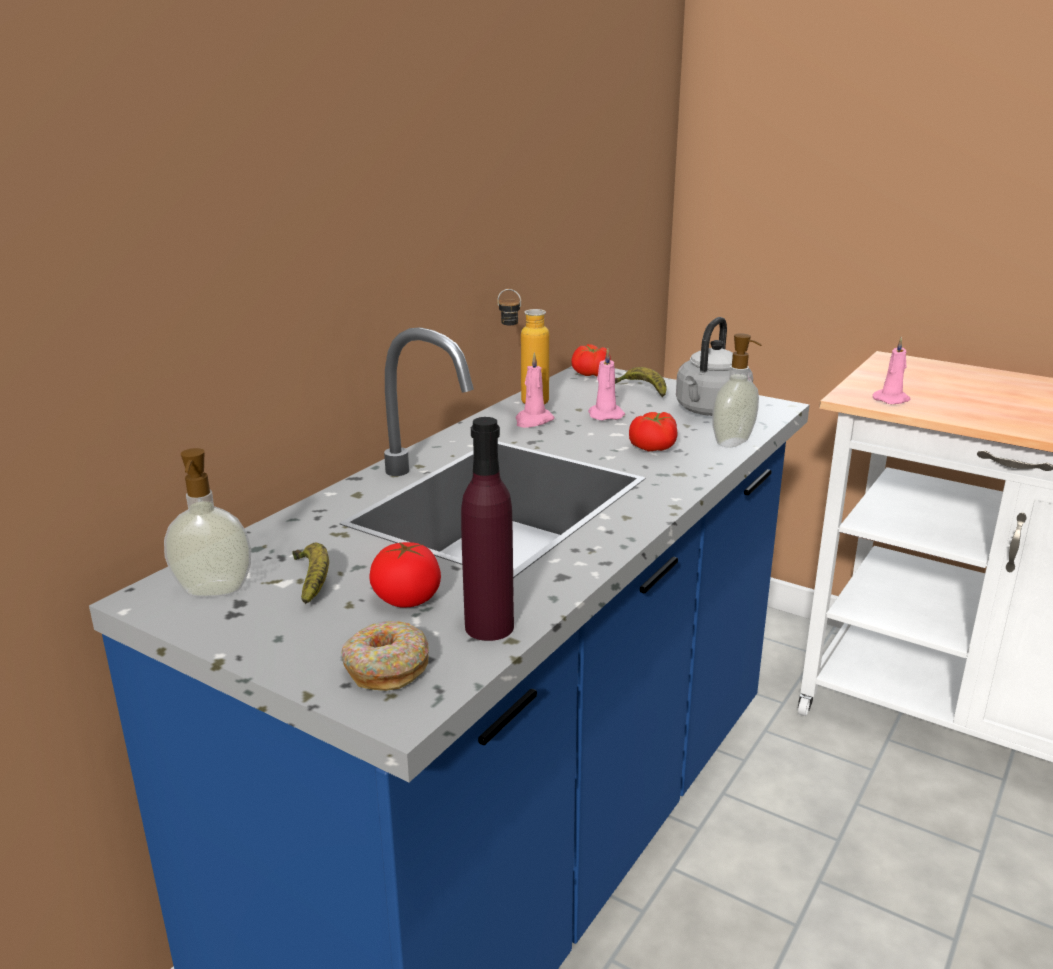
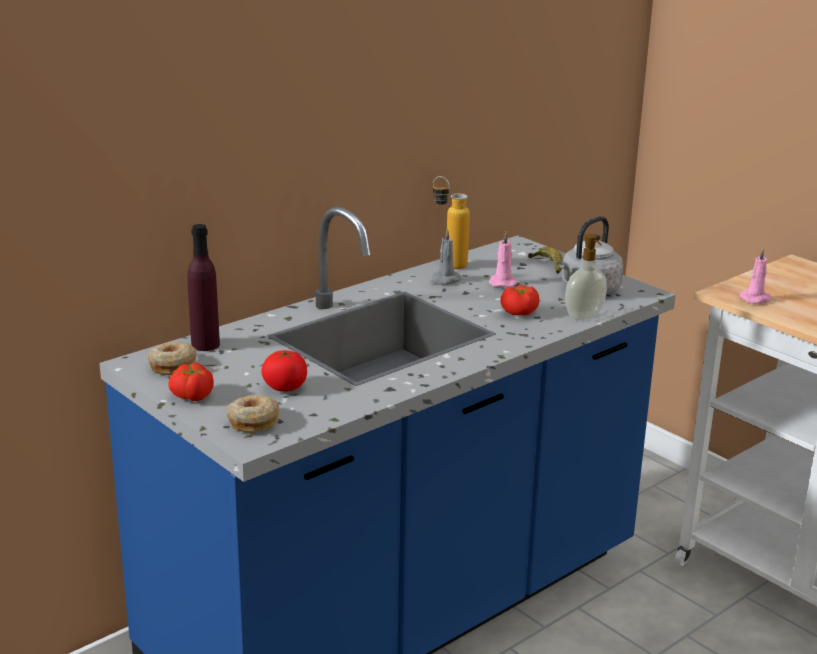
camera: 15 degrees right, 0 degrees up
(213, 592) = (172, 366): soap dispenser -> donut
(312, 581) = (233, 368): banana -> none
(489, 627) = (325, 410): purple bottle -> purple bottle (205, 345)
(533, 421) = (444, 280): pink candle -> grey candle
(591, 374) = (517, 247): tomato -> tomato (192, 396)

